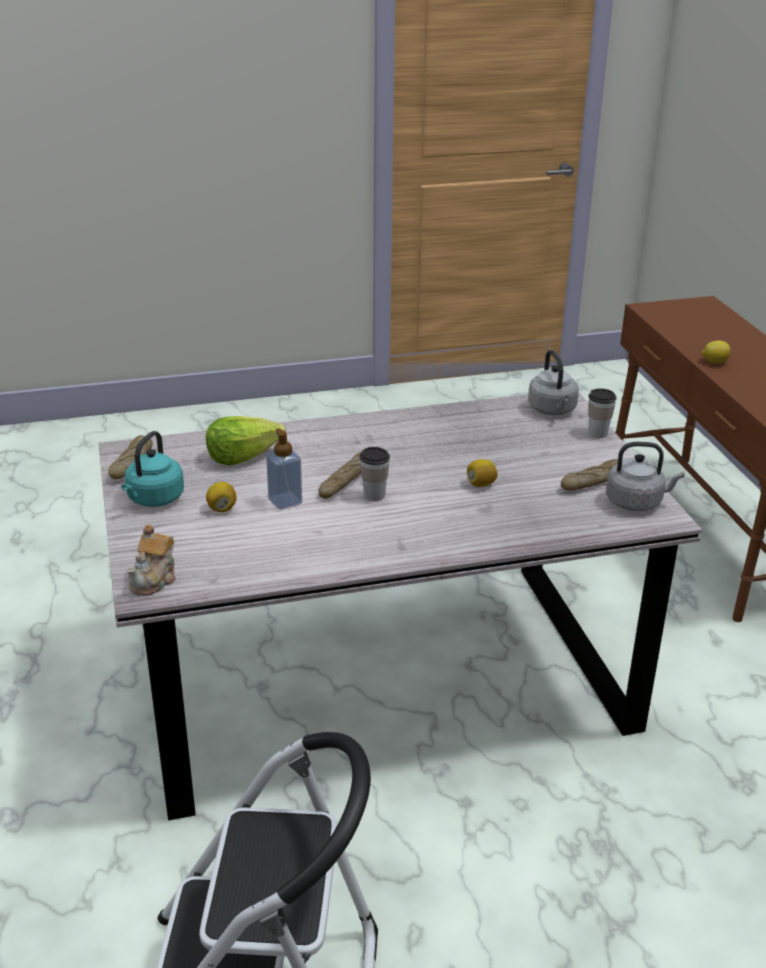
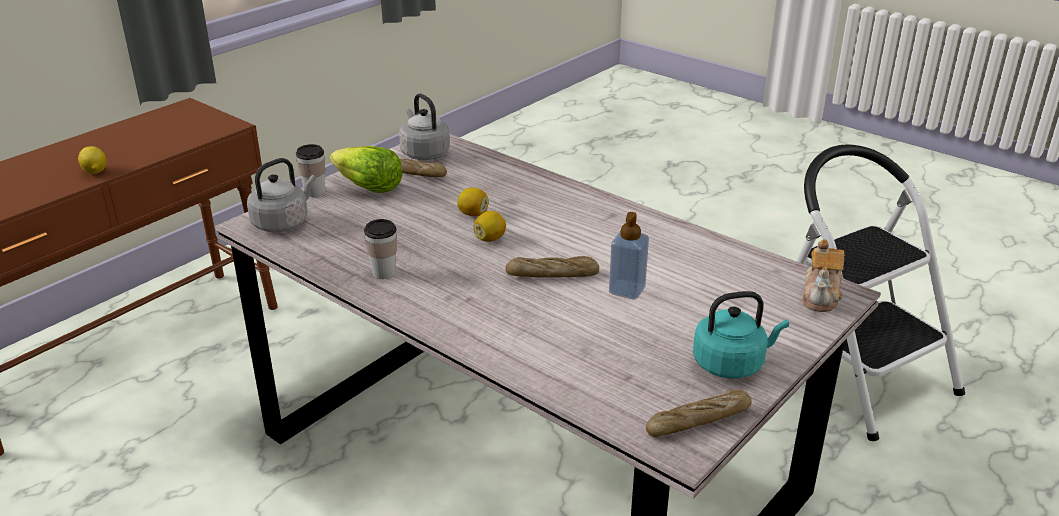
camera: 125 degrees left, 0 degrees up
(154, 580) = (821, 296): teapot -> teapot turned 120 degrees clockwise
(222, 508) = (686, 316): lemon -> lemon (490, 238)
(242, 456) = (584, 353): lettuce -> lettuce (367, 187)
(374, 495) = (556, 252): cup -> cup (384, 273)

